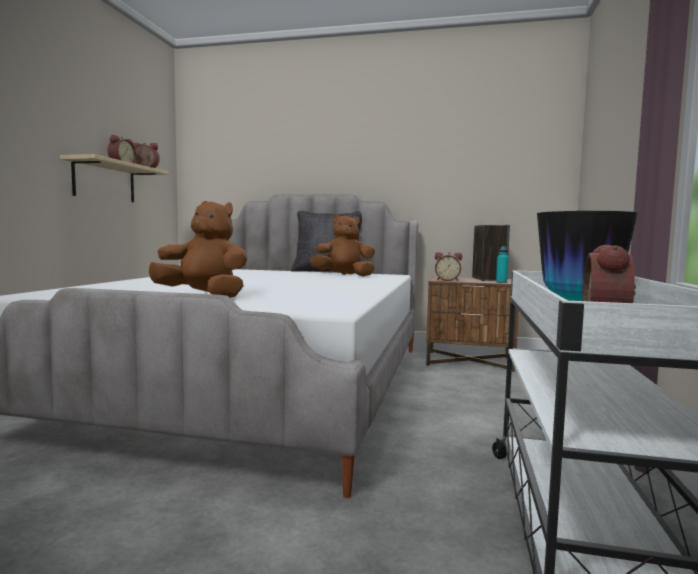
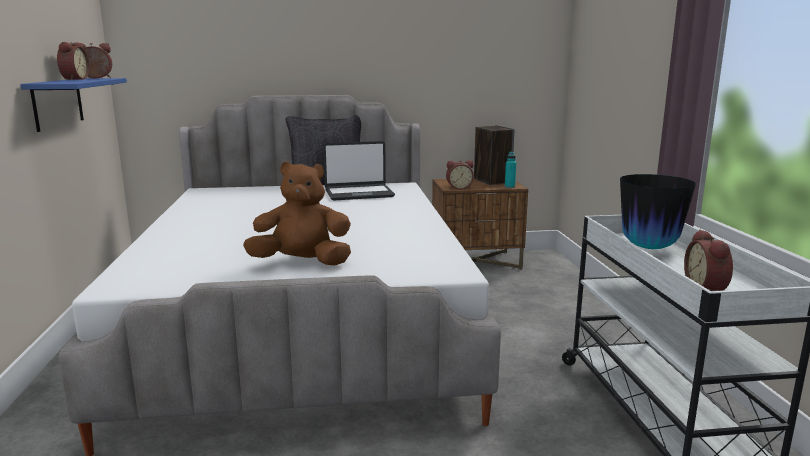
camera: 20 degrees left, 10 degrees up
(104, 181) = (58, 103): beige shelf -> blue shelf
(344, 276) = (359, 193): brown plush toy -> laptop

